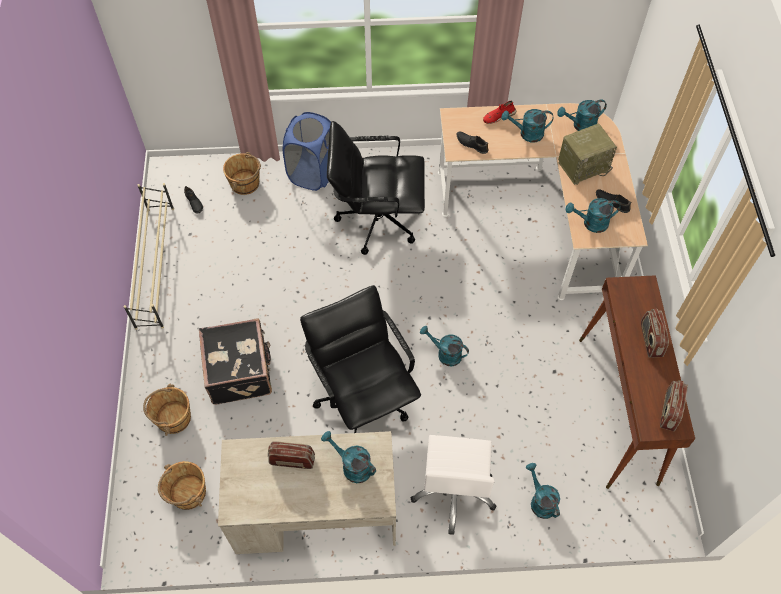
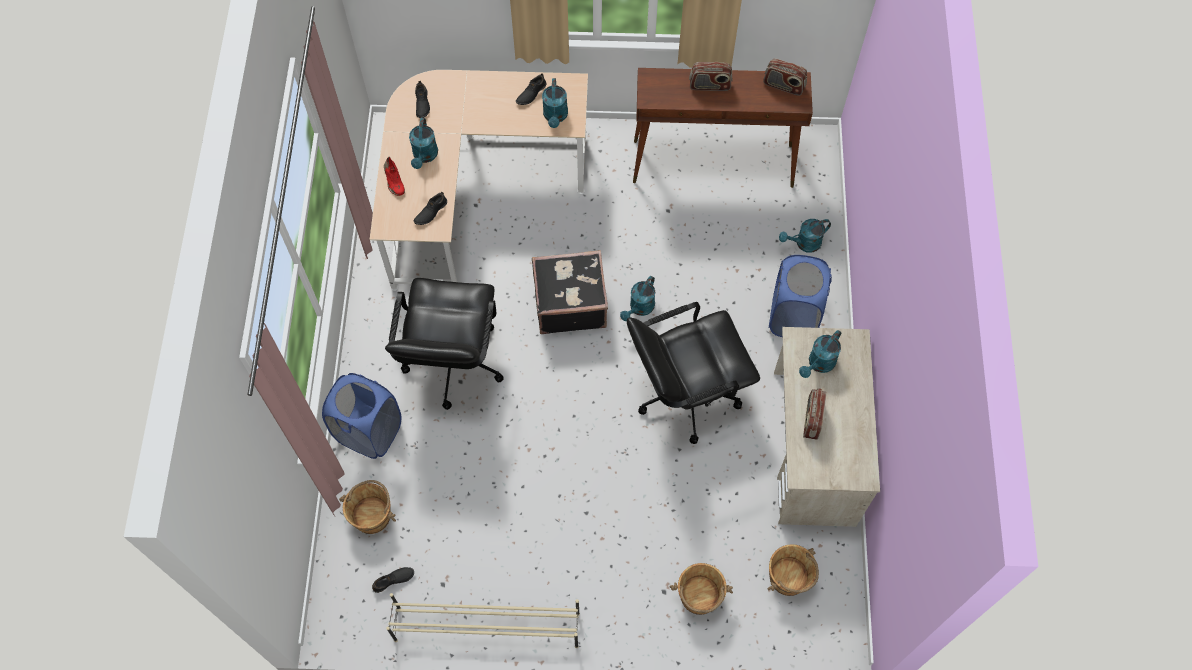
camera: 85 degrees left, 5 degrees up
(240, 371) = (645, 521): black suitcase -> black suitcase (569, 303)
(454, 491) = (793, 317): white office chair -> blue laundry basket
(580, 126) = (422, 104): turquoise watering can -> black shoe
(583, 166) = (479, 110): radio -> none

